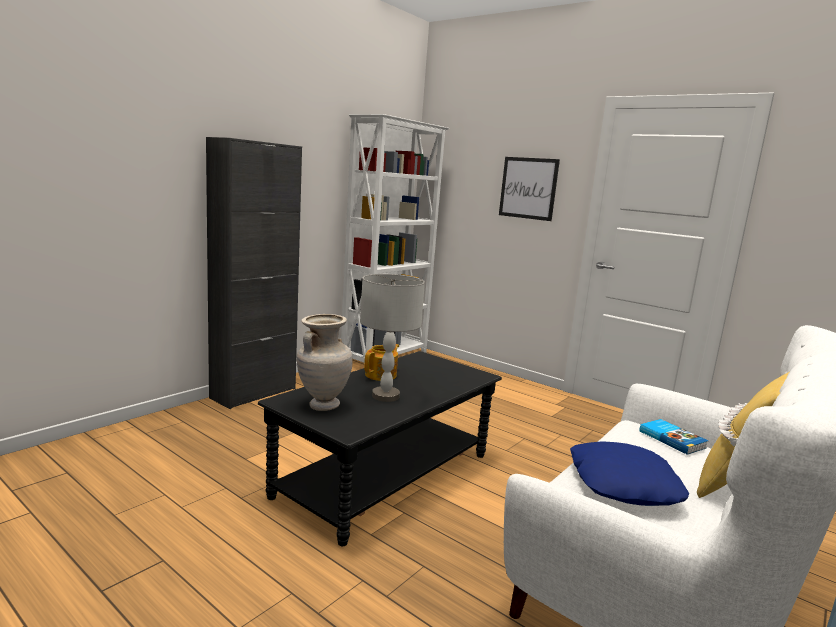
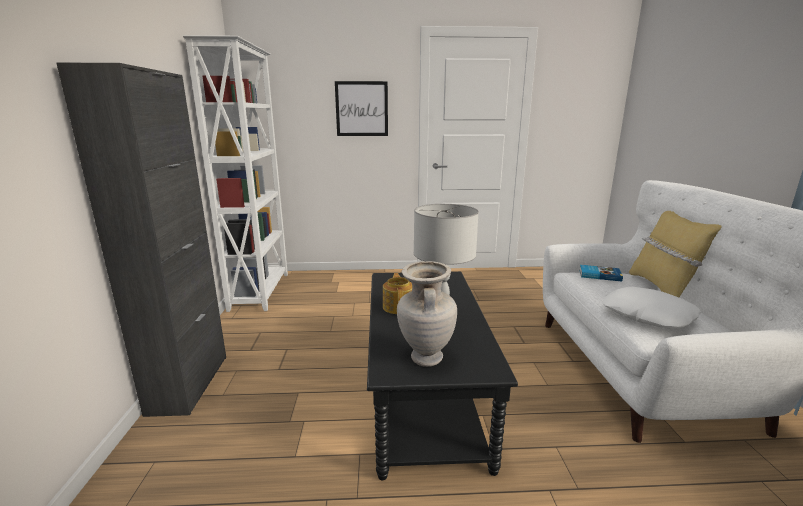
camera: 40 degrees left, 5 degrees up
(622, 484) = (647, 315): blue pillow -> white pillow

